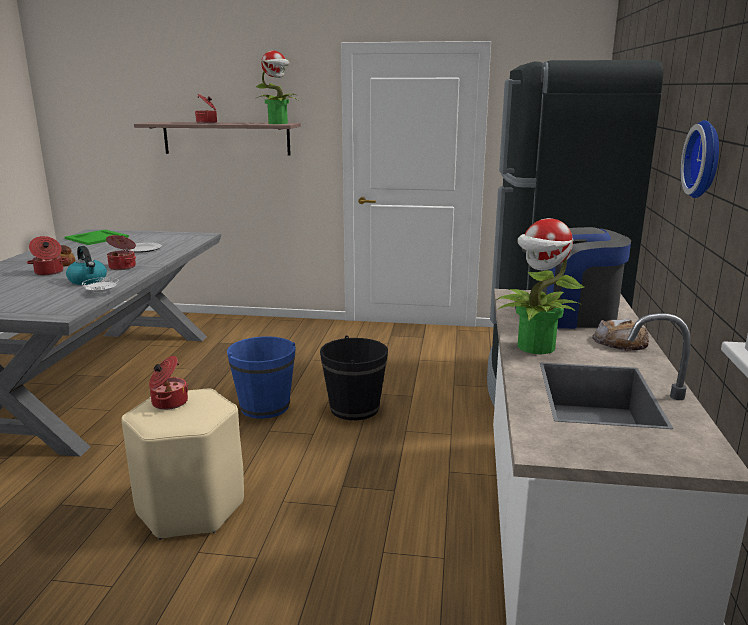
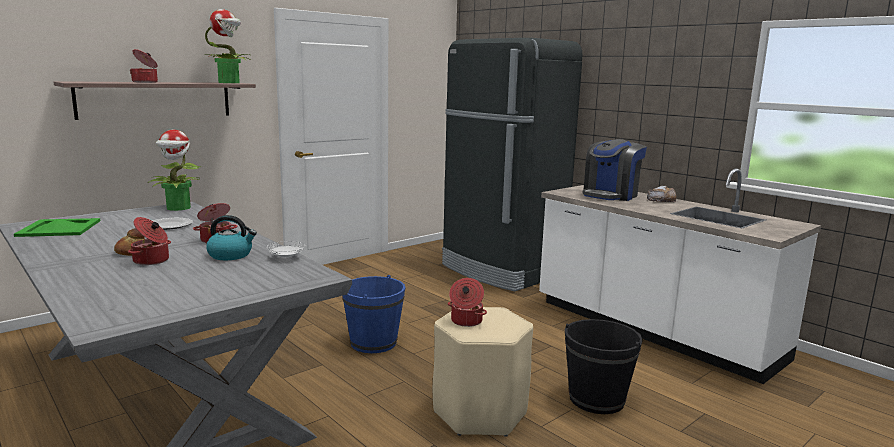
camera: 50 degrees left, 5 degrees down
(354, 408) = (432, 319): black bucket -> black bucket (596, 399)
(535, 347) = (649, 209): potted plant -> potted plant (178, 208)
(706, 159) = (657, 96): wall clock -> none

